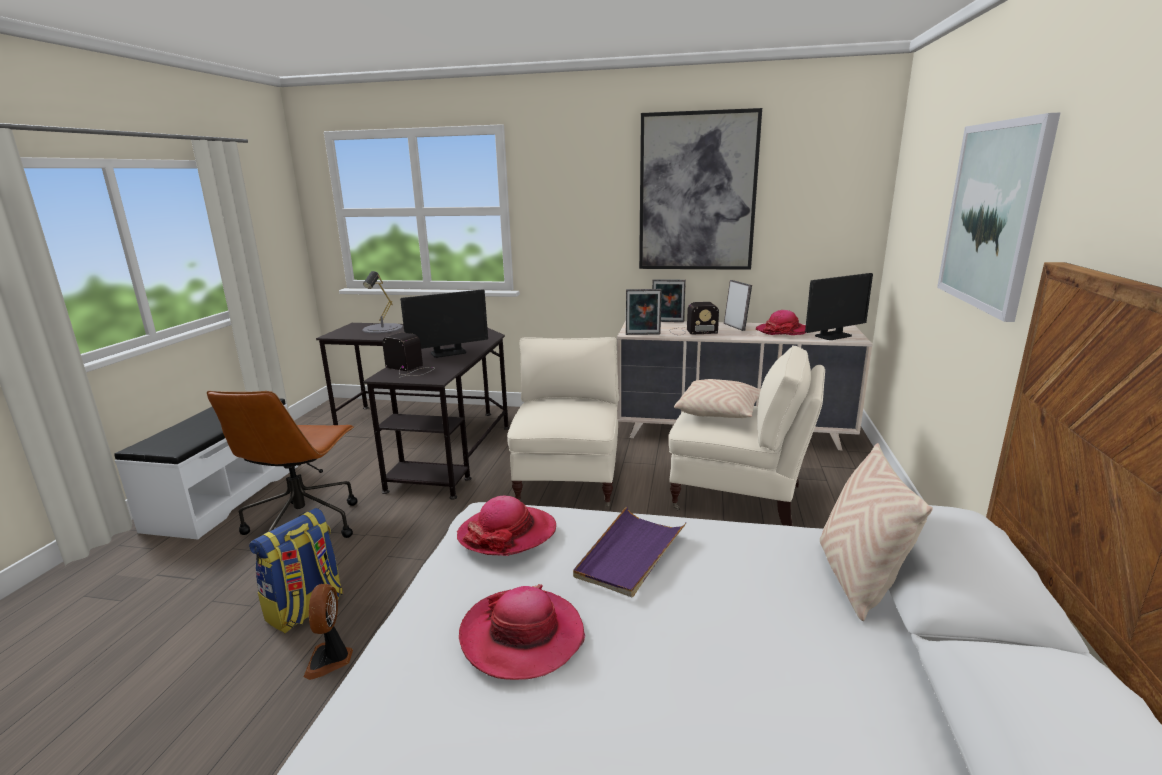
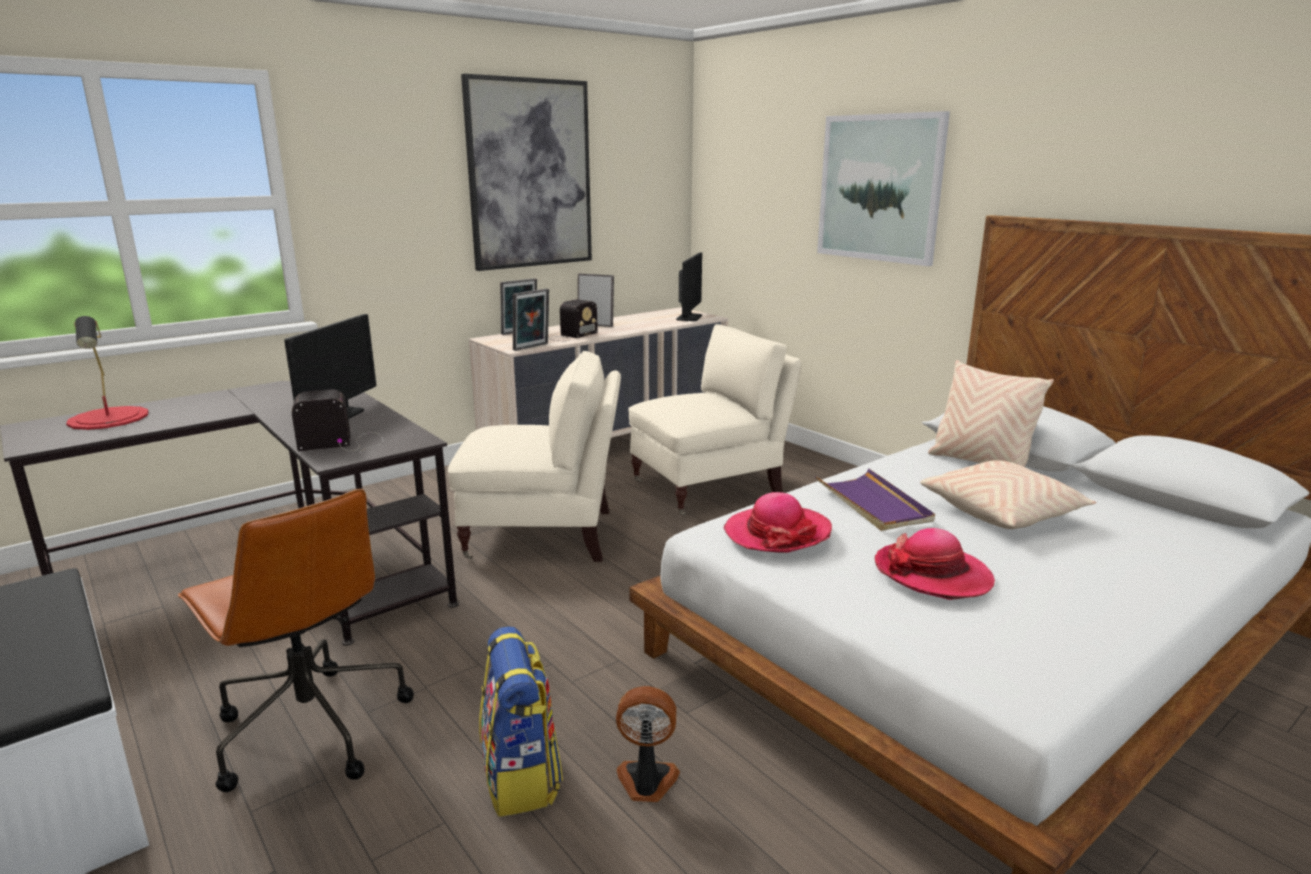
camera: 50 degrees left, 0 degrees up
(330, 660) = (646, 783): fan -> fan turned 150 degrees clockwise
(382, 328) = (109, 418): grey table lamp -> red table lamp
(569, 479) = (545, 535): beige armchair -> beige armchair turned 135 degrees clockwise
(719, 412) = (688, 403): beige pillow -> beige pillow (1002, 512)
(783, 331) = (644, 321): hat -> none

